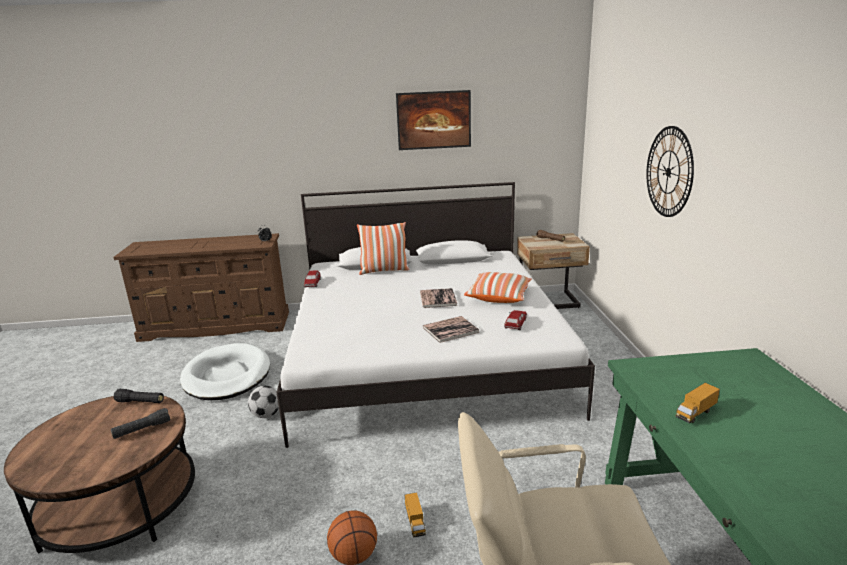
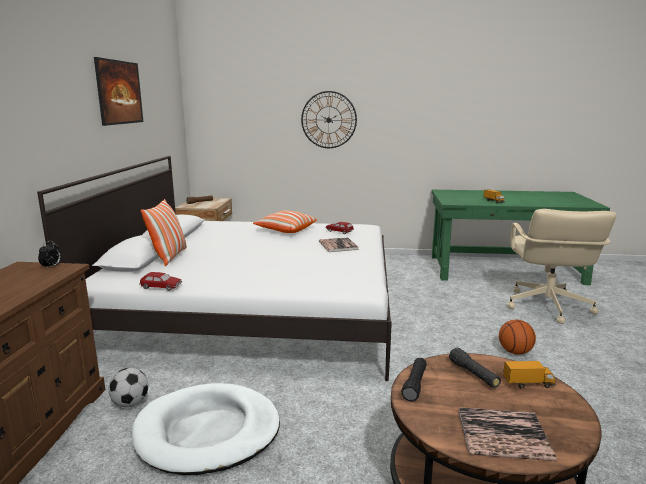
camera: 80 degrees left, 5 degrees down
(266, 415) = (325, 394): football -> football (130, 404)
(415, 522) = (480, 330): toy truck -> toy truck (528, 384)
(438, 299) = (273, 244): book -> book (503, 435)

